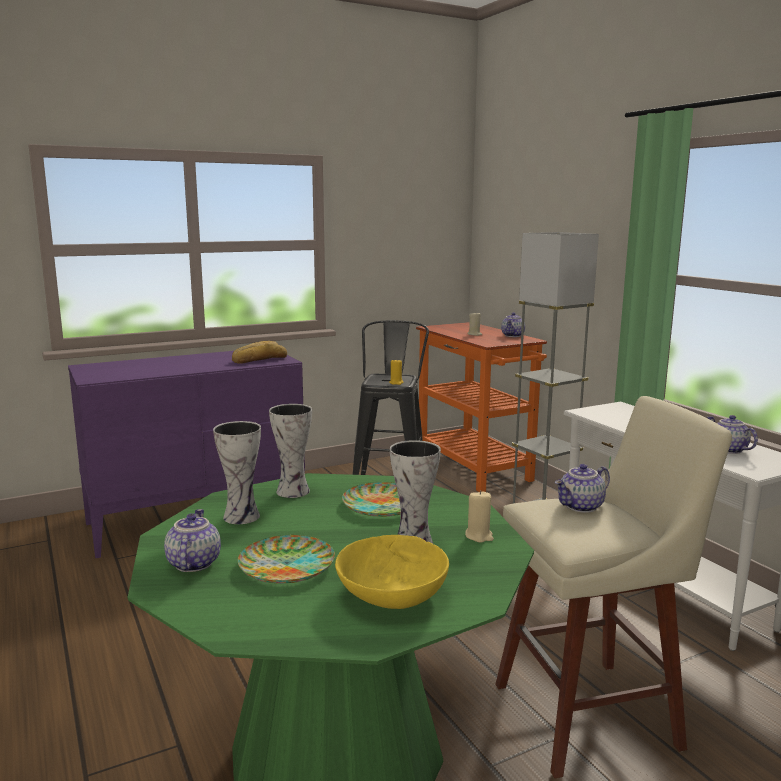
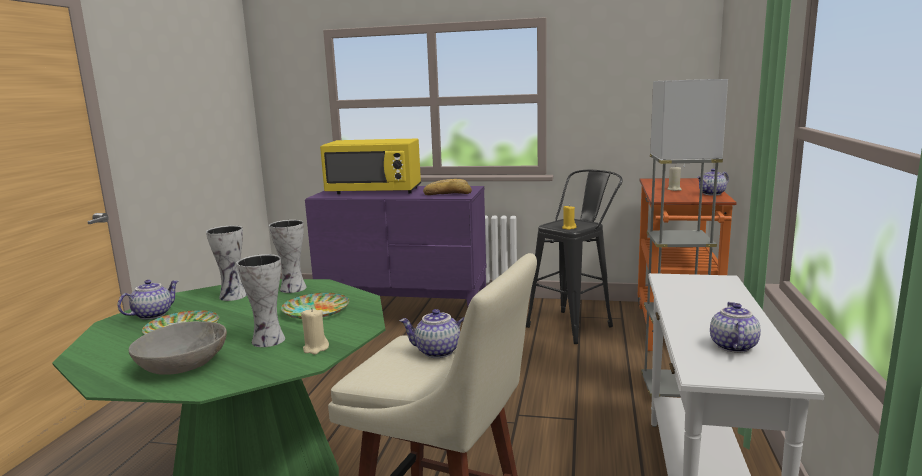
camera: 40 degrees right, 0 degrees up
(155, 366) = (375, 191): none -> yellow microwave
(391, 593) = (183, 364): yellow bowl -> grey bowl

